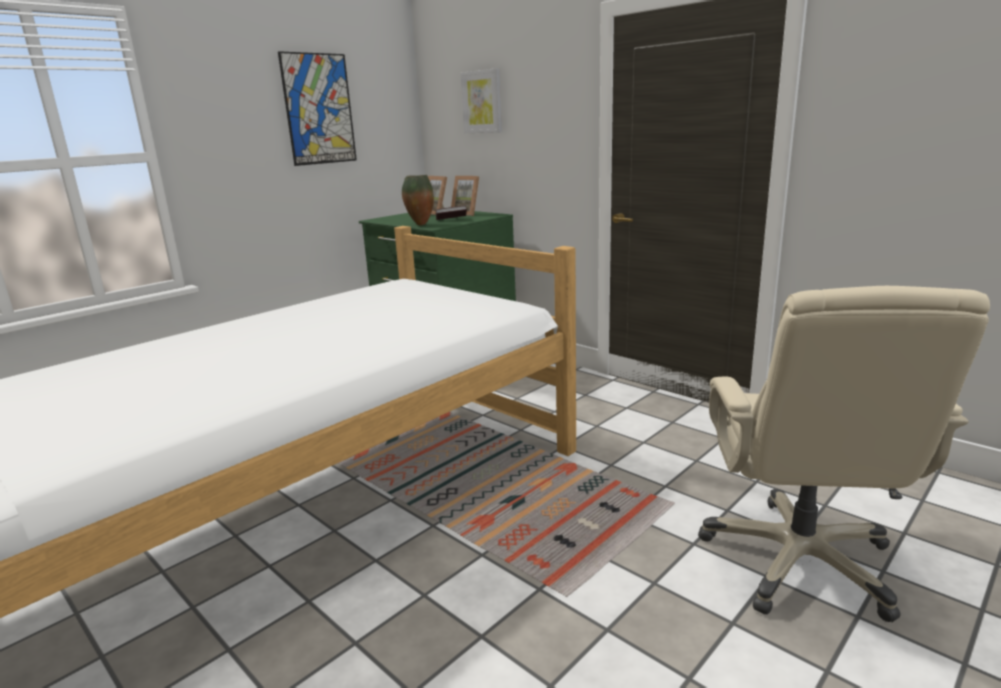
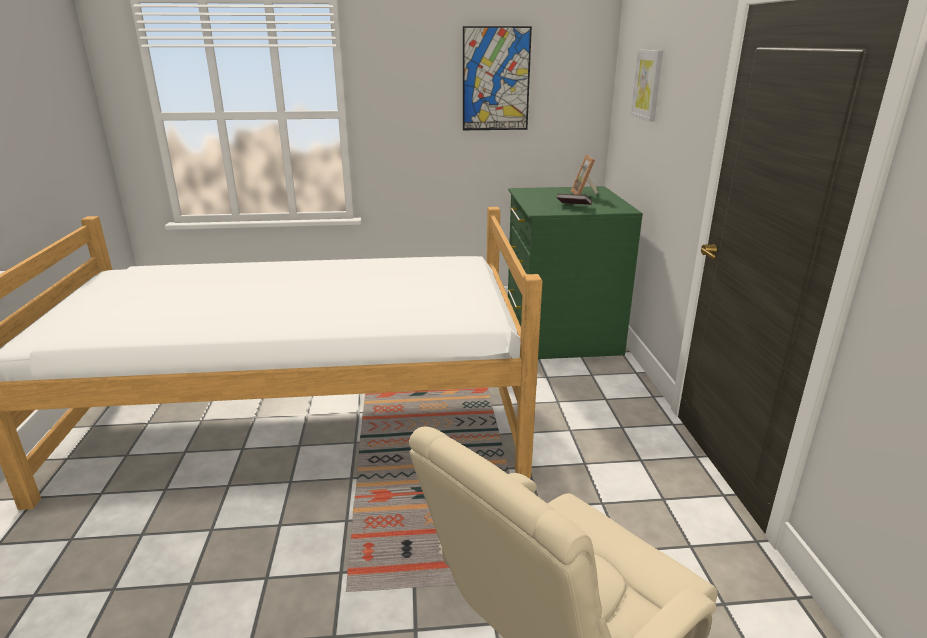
camera: 40 degrees right, 5 degrees up
(419, 225) = (535, 206): vase -> none
(467, 214) = (605, 201): picture frame -> none

